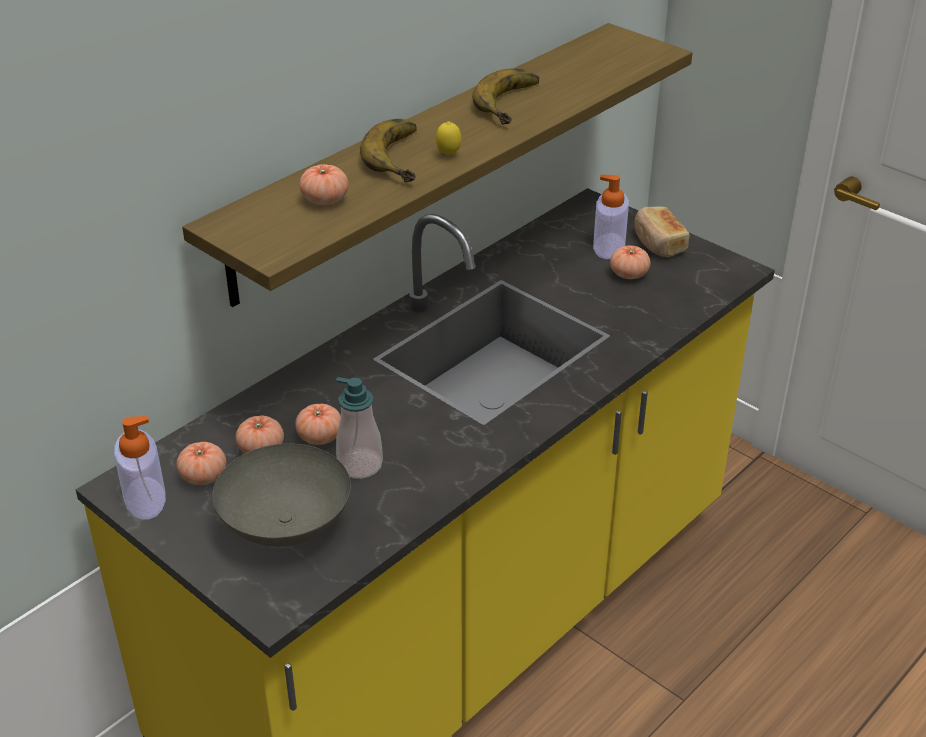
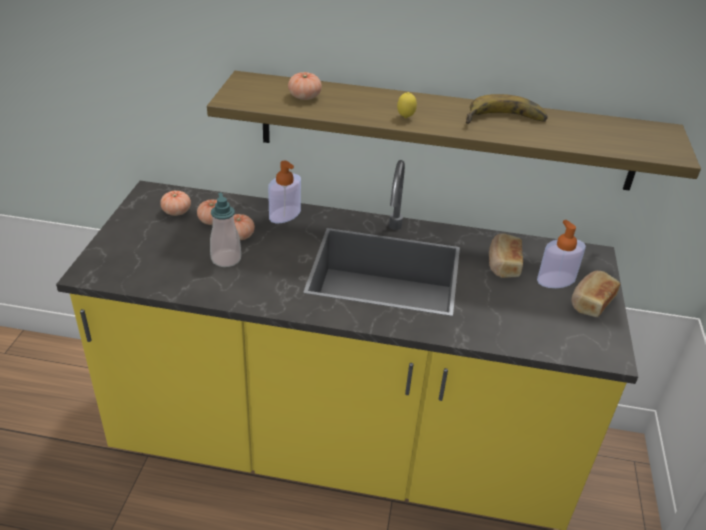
camera: 55 degrees right, 0 degrees up
(145, 498) = (146, 201): soap dispenser -> soap dispenser (285, 214)
(288, 525) = (156, 253): grey bowl -> none
(405, 157) = (384, 105): banana -> none
(556, 266) = (503, 264): none -> bread
(629, 274) = (534, 300): tomato -> none

